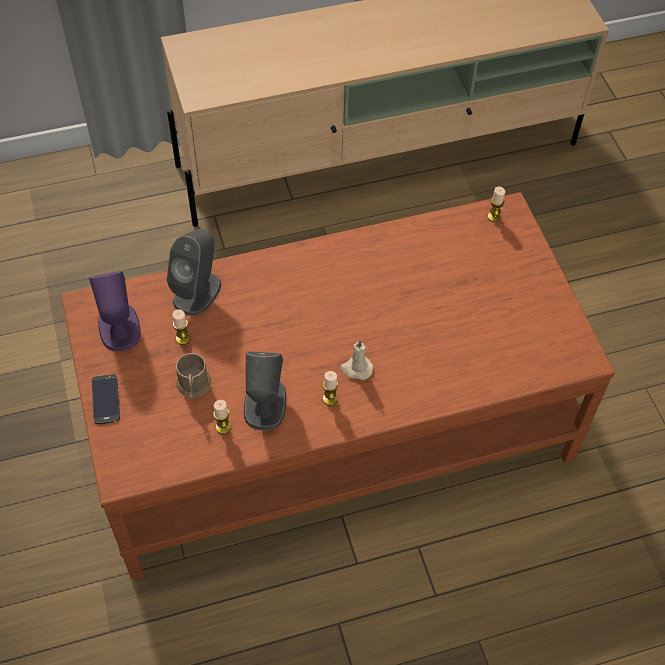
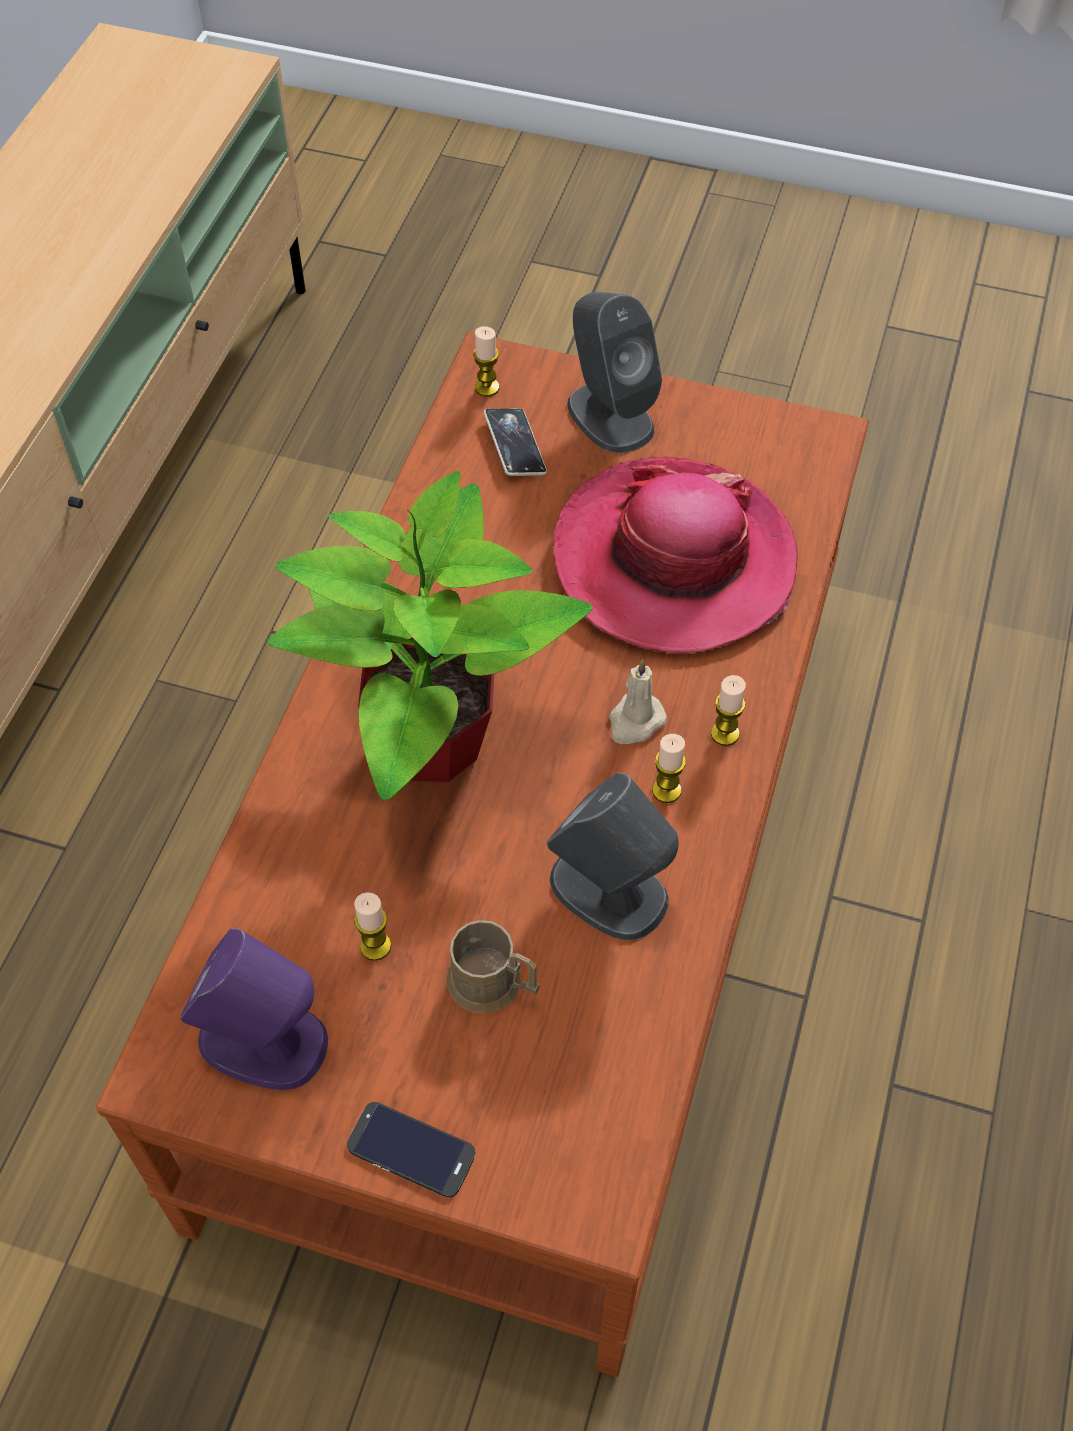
camera: 55 degrees left, 0 degrees up
(197, 292) = (291, 868): grey speaker -> grey speaker (609, 415)
(223, 427) = (612, 981): candle -> candle (724, 733)
(288, 303) = (429, 743): none -> potted plant
(456, 338) = (674, 561): none -> hat
(469, 245) = (515, 446): none -> phone

